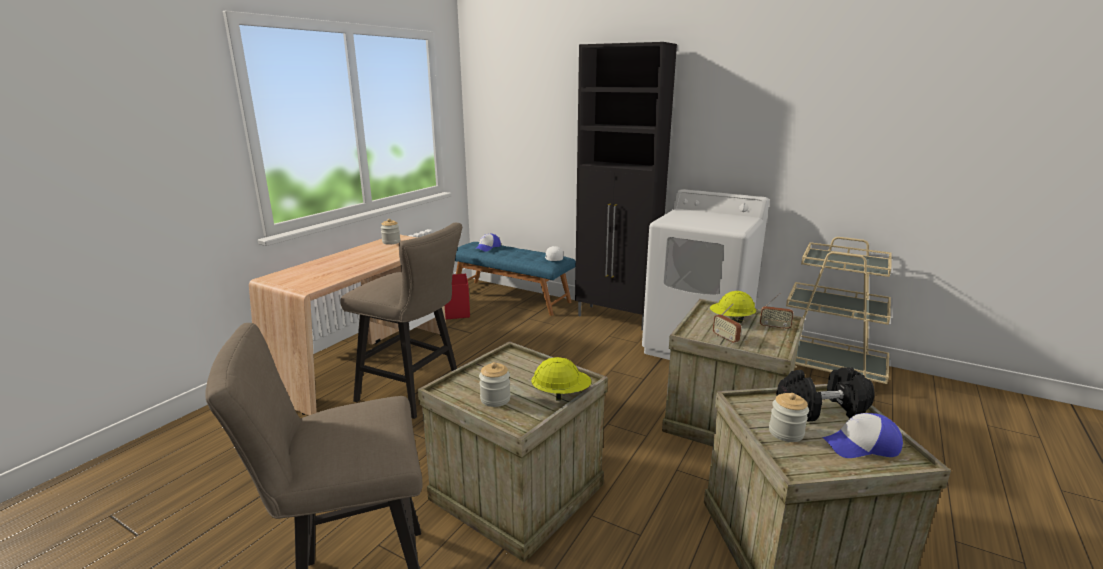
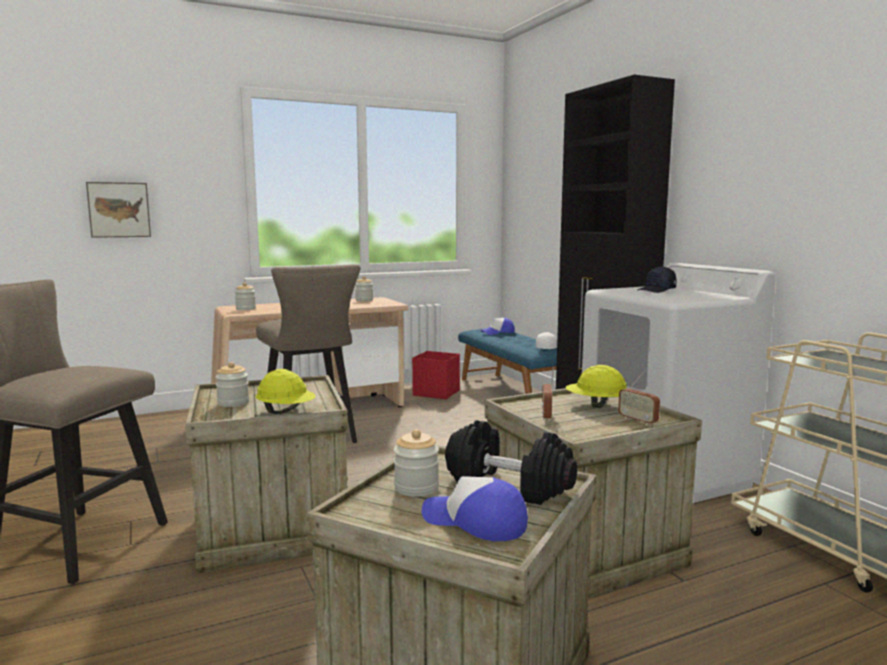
camera: 35 degrees right, 10 degrees down
(98, 182) = (119, 210): none -> picture
(299, 278) = (245, 309): none -> jar
(694, 216) = (657, 290): none -> black cap

